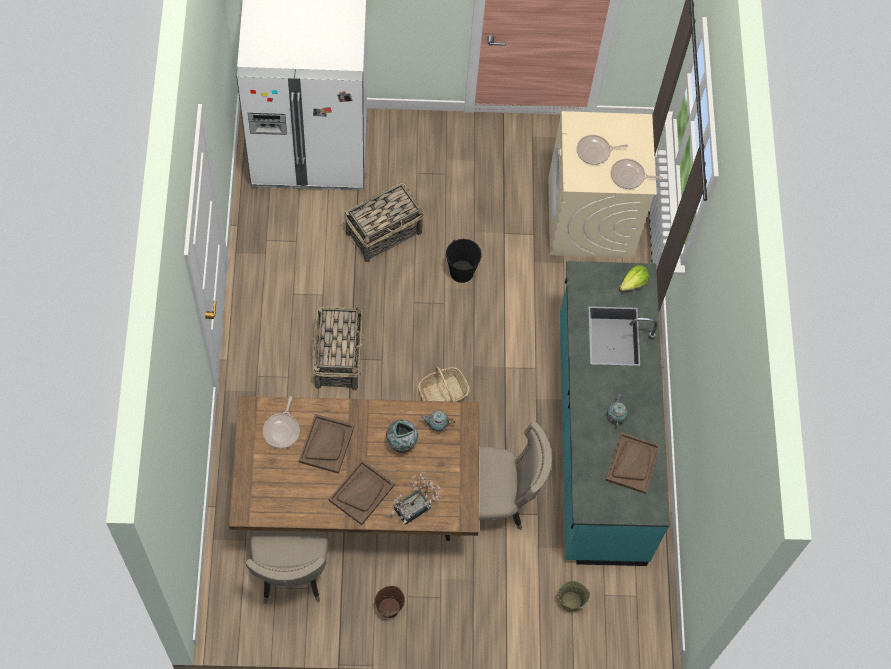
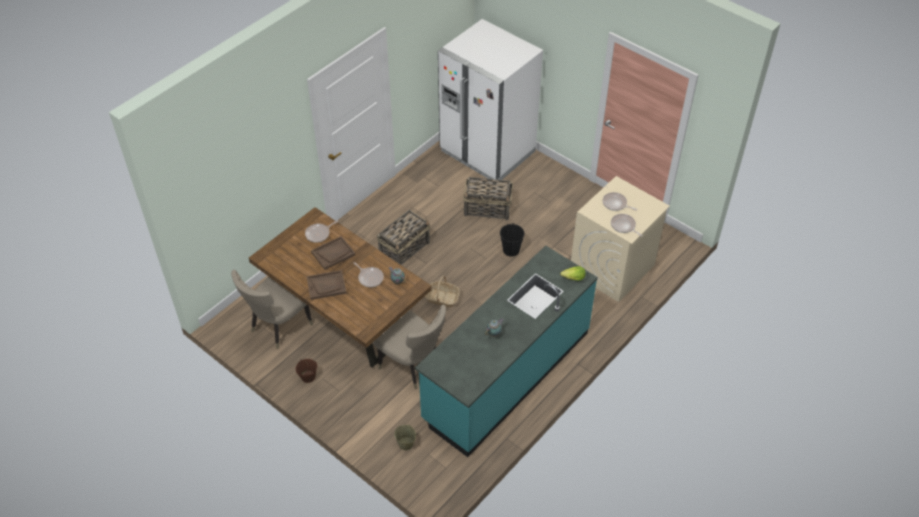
camera: 45 degrees right, 15 degrees down
(401, 444) = (370, 278): vase -> frying pan
(416, 506) = (346, 310): potted plant -> none
(632, 463) = (479, 361): brown tray -> none

